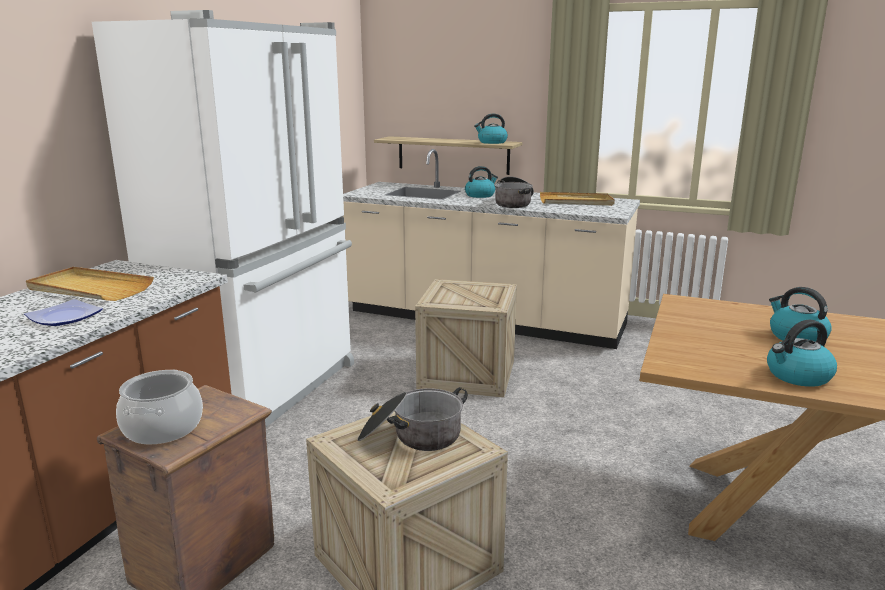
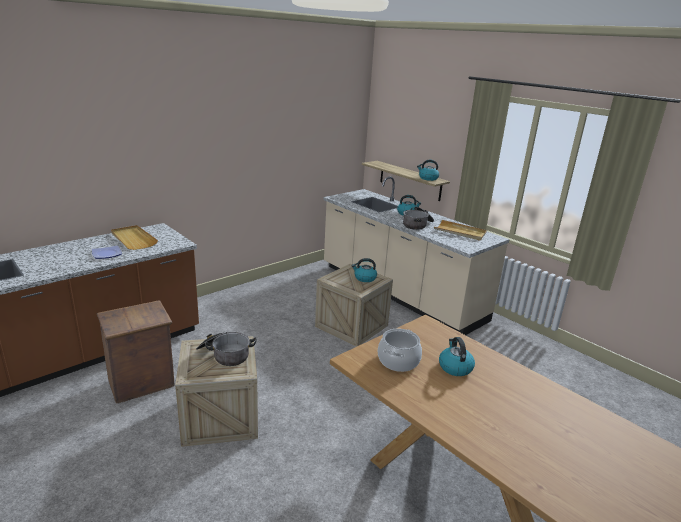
camera: 25 degrees right, 5 degrees up
(162, 428) = (121, 317): cooking pot -> cooking pot (398, 361)
(266, 389) = (241, 304): white fridge -> none
(798, 376) = (409, 390): kettle -> kettle (364, 278)

